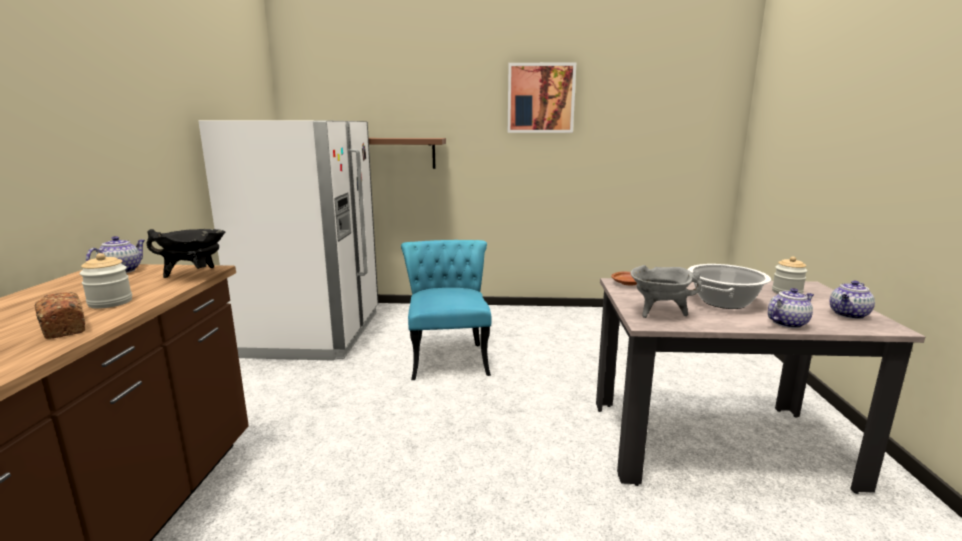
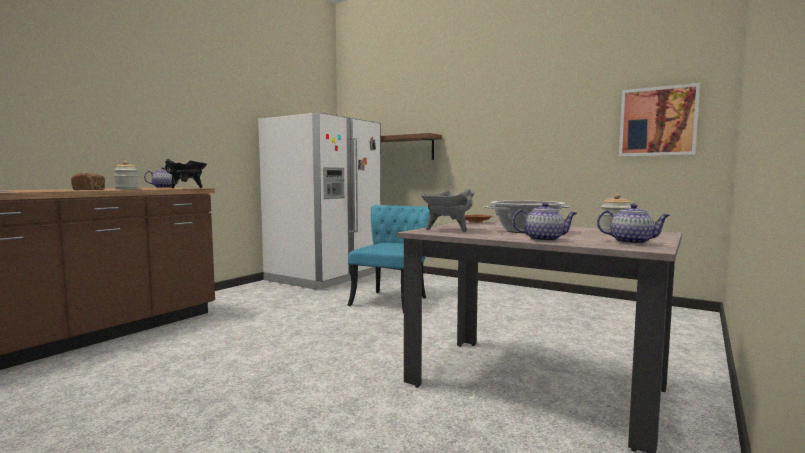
camera: 30 degrees right, 10 degrees down
(540, 98) = (516, 96): picture -> picture (657, 121)
(849, 315) = (632, 242): teapot -> teapot turned 150 degrees counterclockwise

